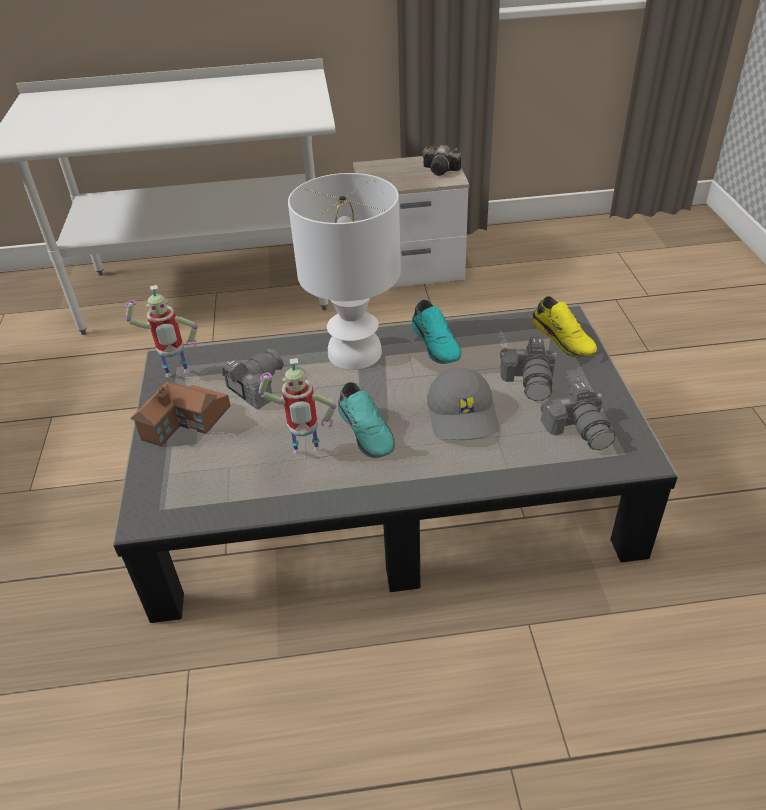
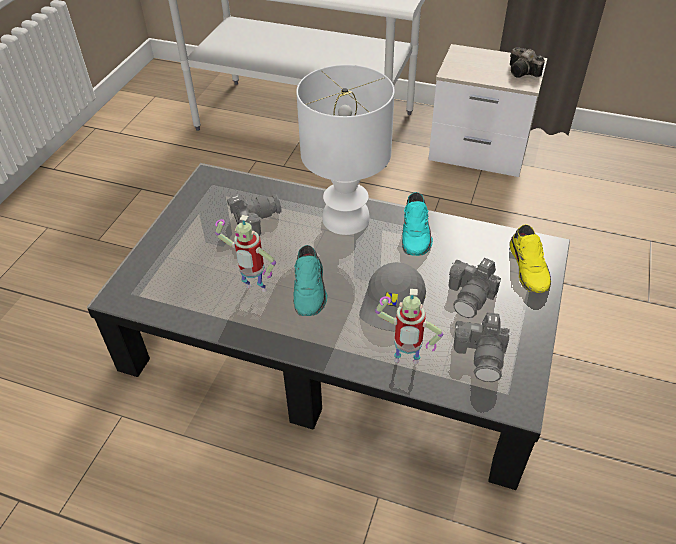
camera: 25 degrees right, 5 degrees up
(177, 375) = (206, 192): toy robot -> toy robot (405, 364)
(186, 422) = (188, 232): toy house -> none

